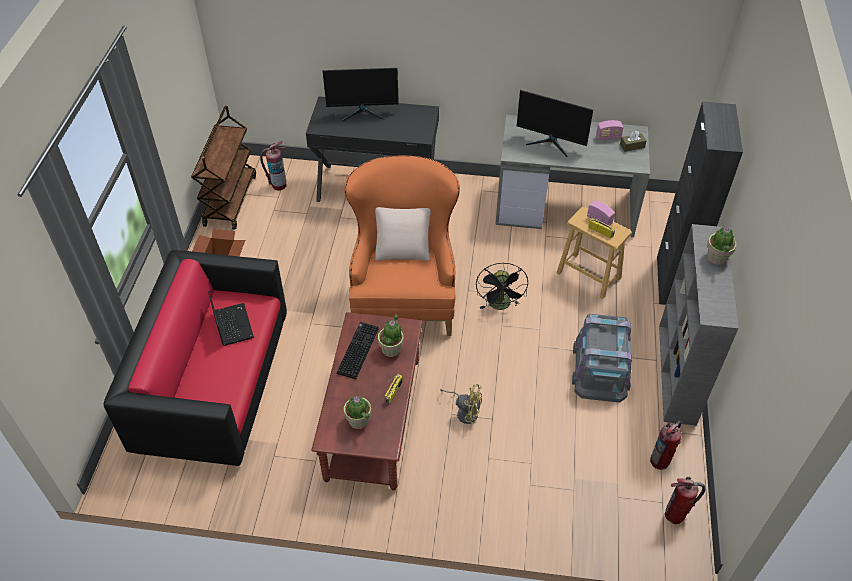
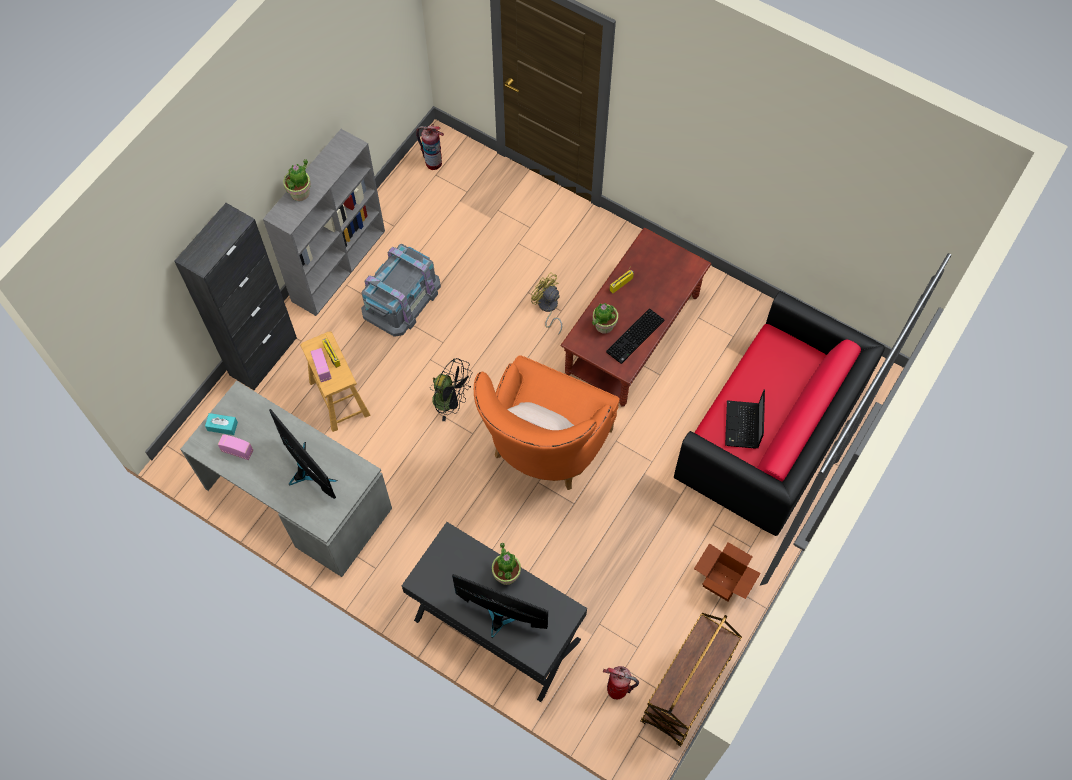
camera: 155 degrees left, 15 degrees up
(358, 421) = (662, 270): potted plant -> potted plant (506, 574)
(500, 306) = (451, 401): black fan -> black fan turned 90 degrees clockwise
(632, 146) = (222, 426): brown tissue box -> turquoise tissue box
(660, 461) = (413, 203): fire extinguisher -> none

